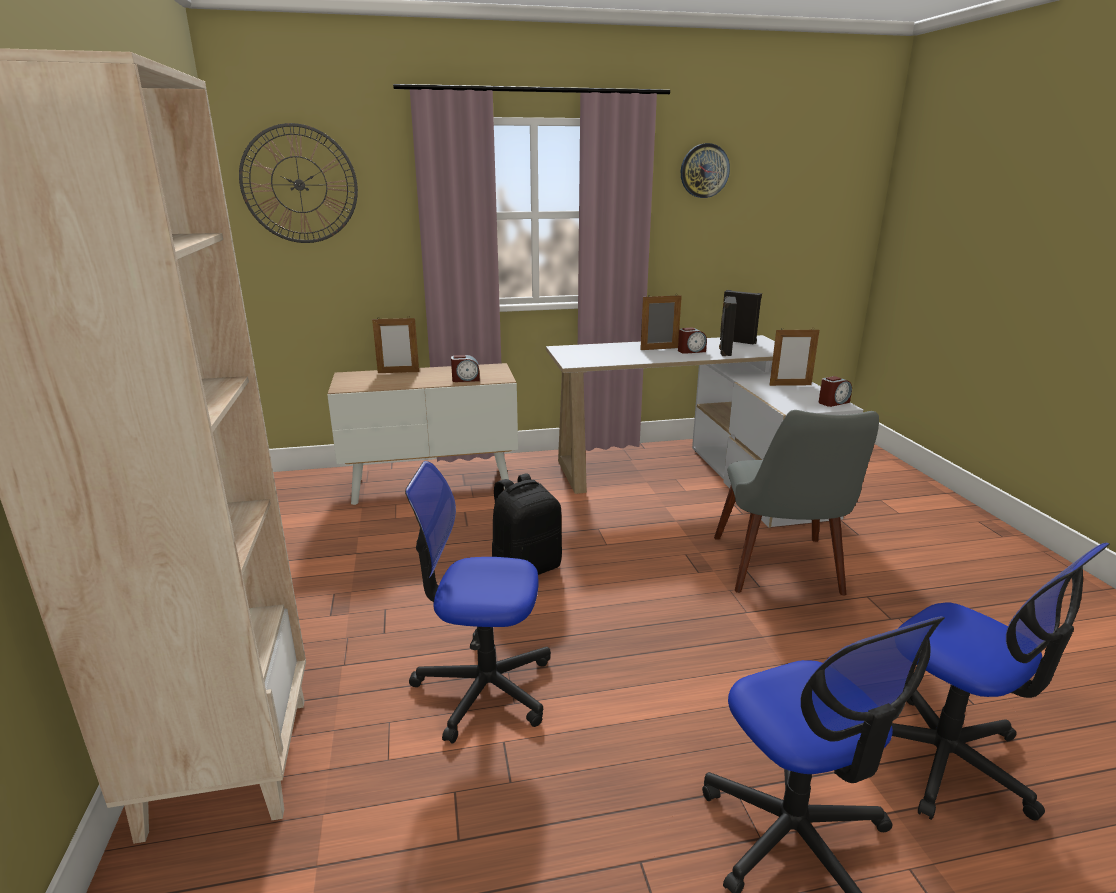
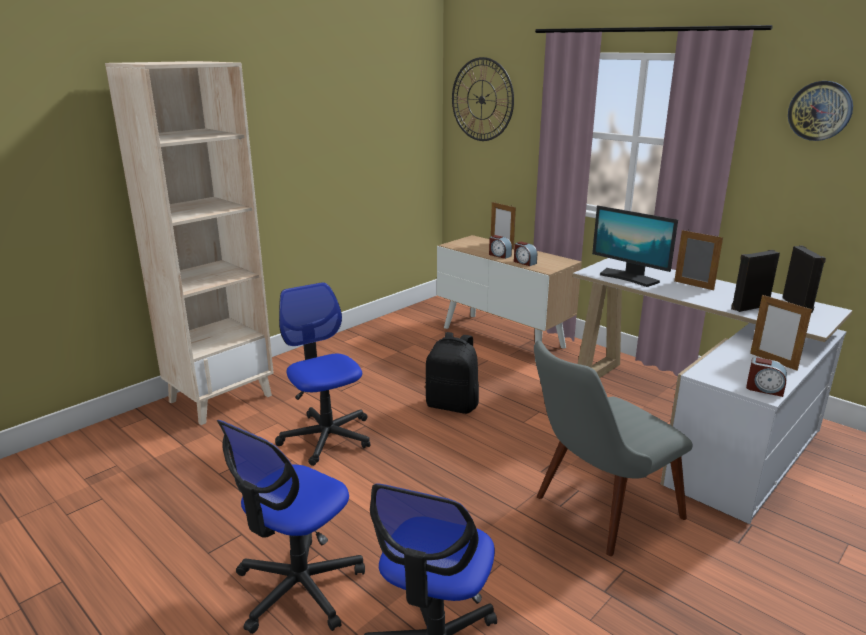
camera: 55 degrees right, 0 degrees up
(609, 358) = (629, 277): none -> monitor
(691, 351) = (716, 296): alarm clock -> alarm clock (499, 255)

